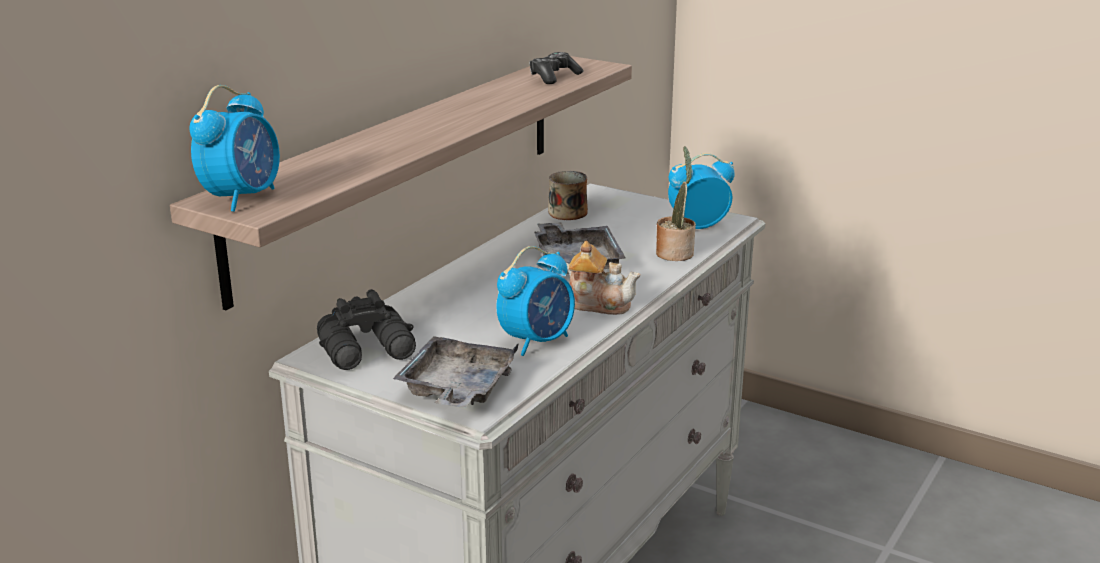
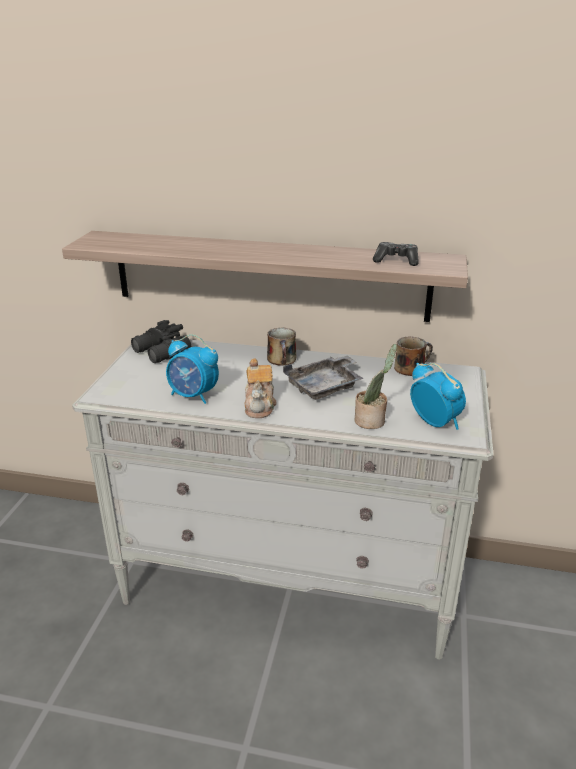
camera: 70 degrees right, 5 degrees up
(242, 198) = (102, 238): alarm clock -> none
(457, 389) = (123, 384): grey tray -> none
(479, 272) = (282, 360): none -> mug

